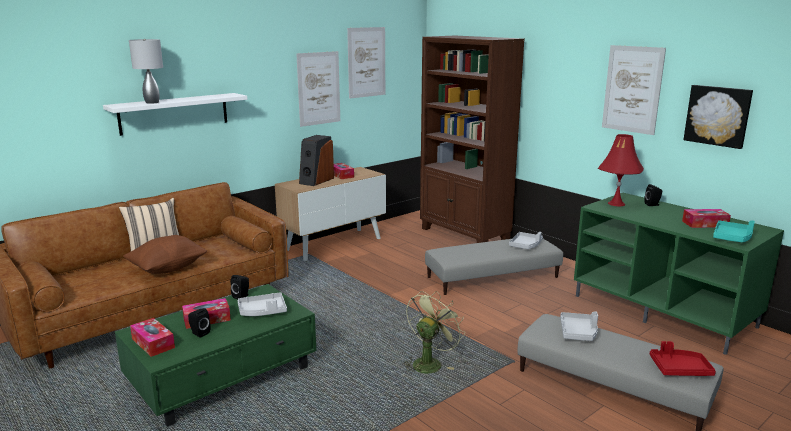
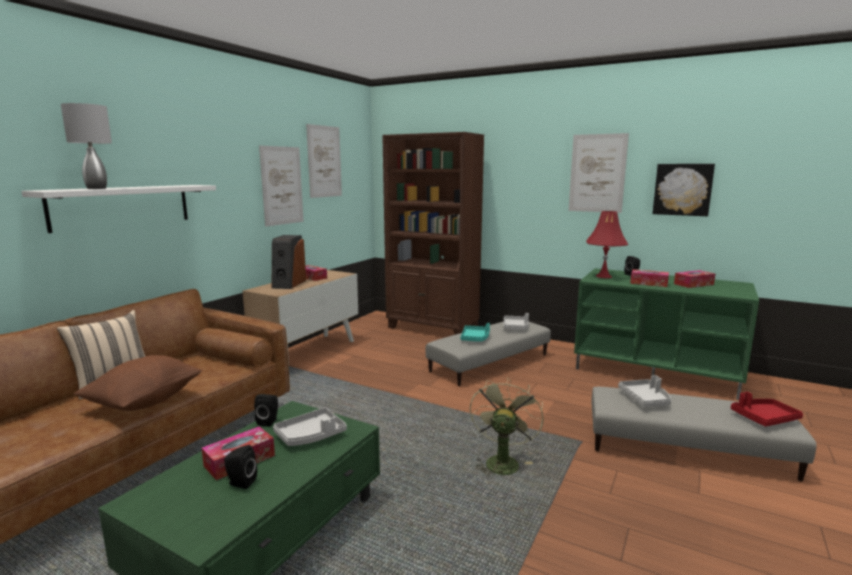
camera: 20 degrees left, 5 degrees down
(153, 343) = (175, 514): tissue box -> tissue box (649, 283)
(732, 238) = (730, 292): turquoise tray -> turquoise tray (475, 338)

